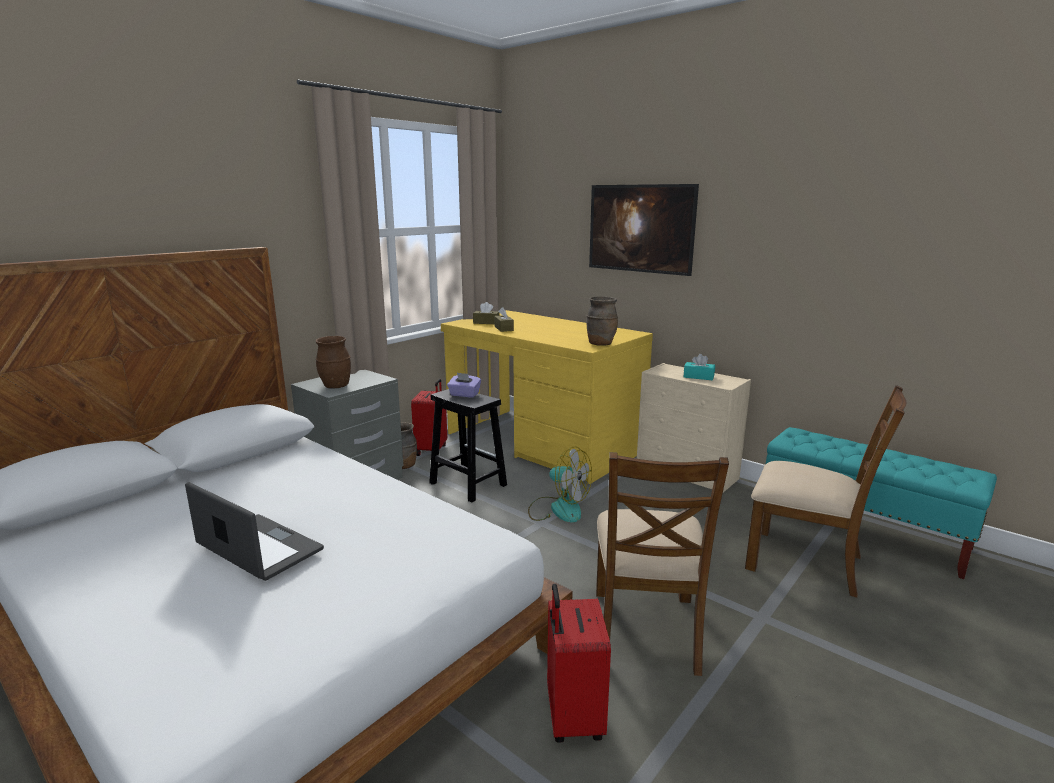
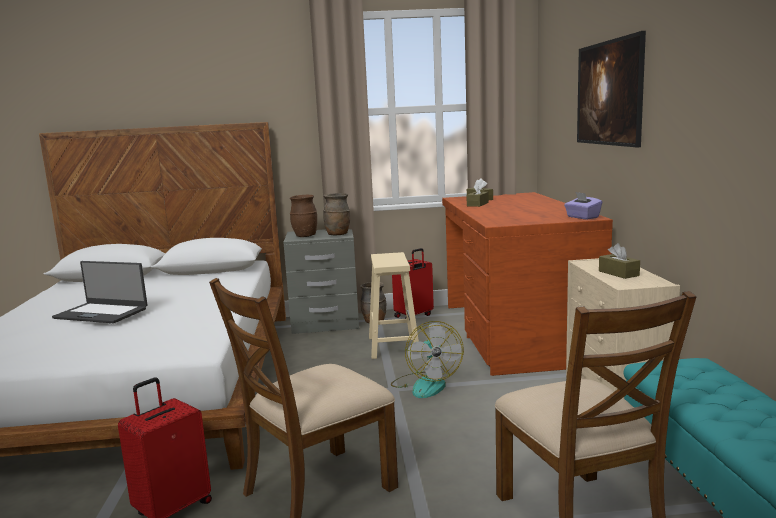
camera: 45 degrees right, 5 degrees down
(258, 548) = (102, 313): laptop -> laptop turned 120 degrees clockwise
(464, 394) = (392, 258): purple tissue box -> purple tissue box (582, 217)
(467, 484) = (393, 345): black stool -> beige stool
(542, 443) = (514, 333): yellow desk -> brown desk
(601, 344) = (518, 222): brown vase -> brown vase (338, 234)
(698, 377) = (618, 273): turquoise tissue box -> brown tissue box

